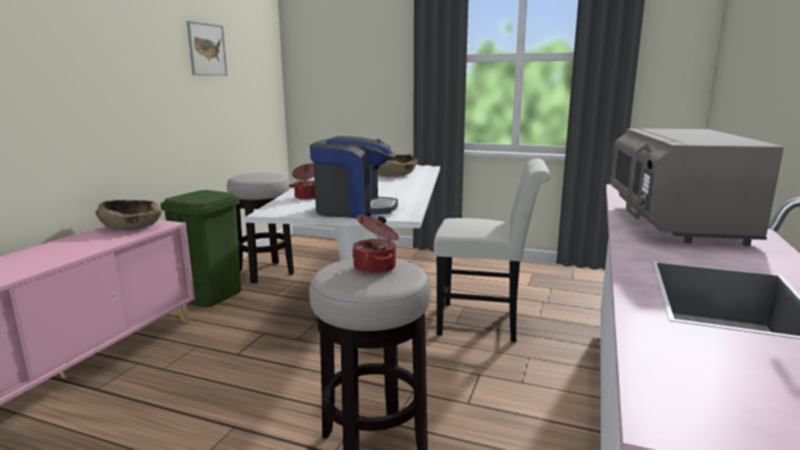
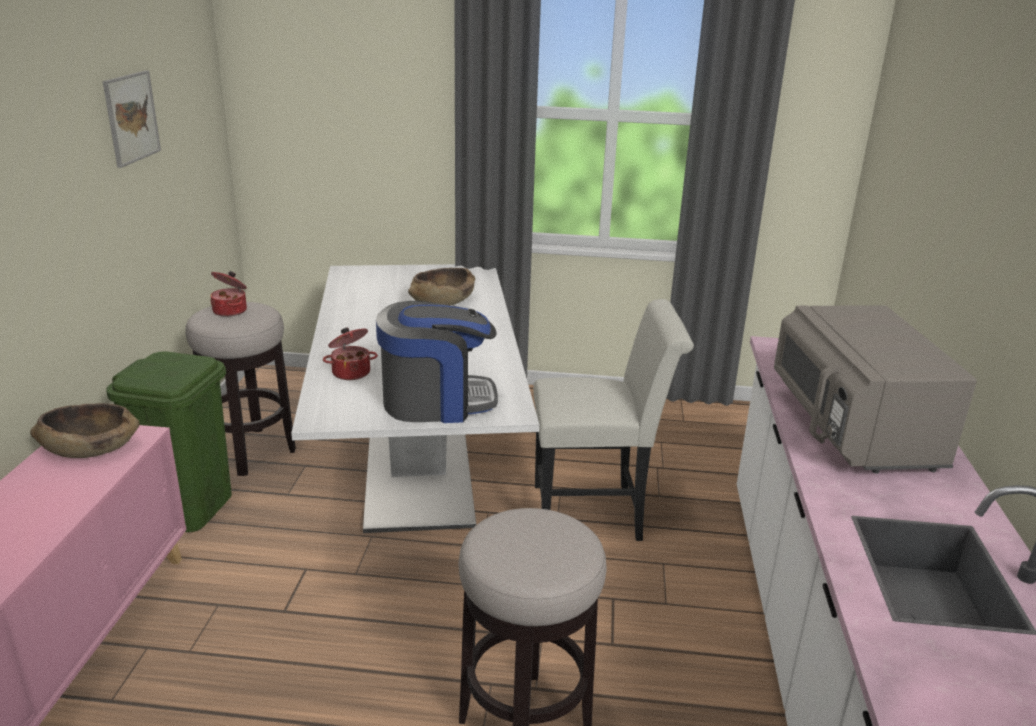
camera: 15 degrees left, 10 degrees up
(376, 267) = (538, 535): cooking pot -> cooking pot (231, 311)

